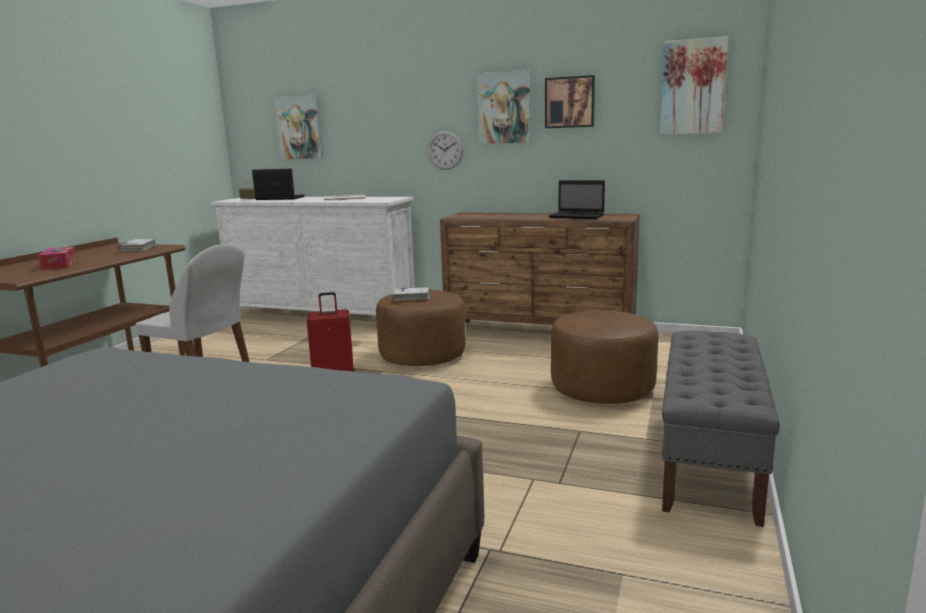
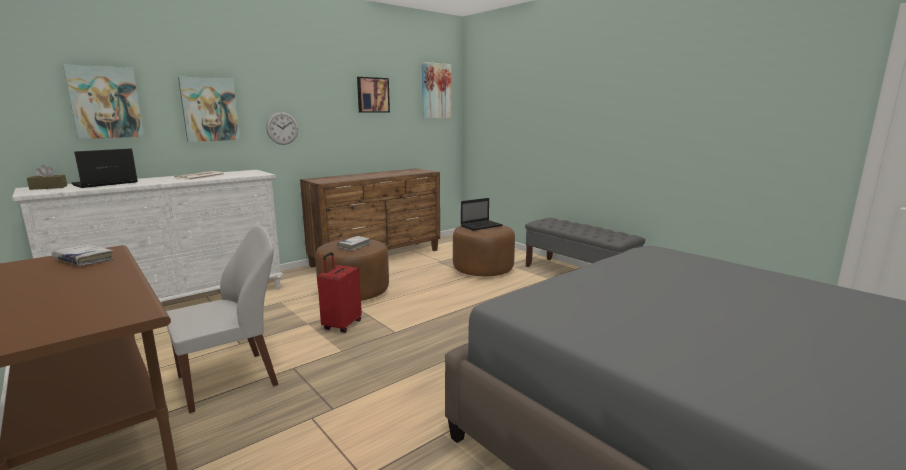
camera: 60 degrees left, 0 degrees up
(59, 265) = (83, 294): tissue box -> none
(504, 108) = (329, 96): picture -> picture (209, 109)
(577, 216) = (397, 172): laptop -> laptop (482, 226)

